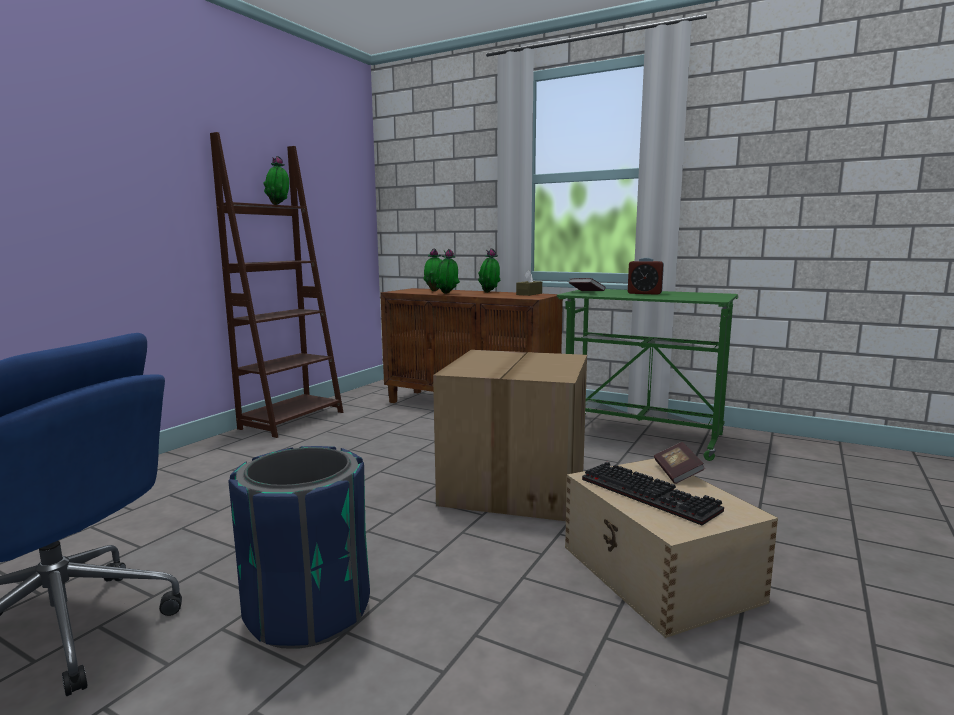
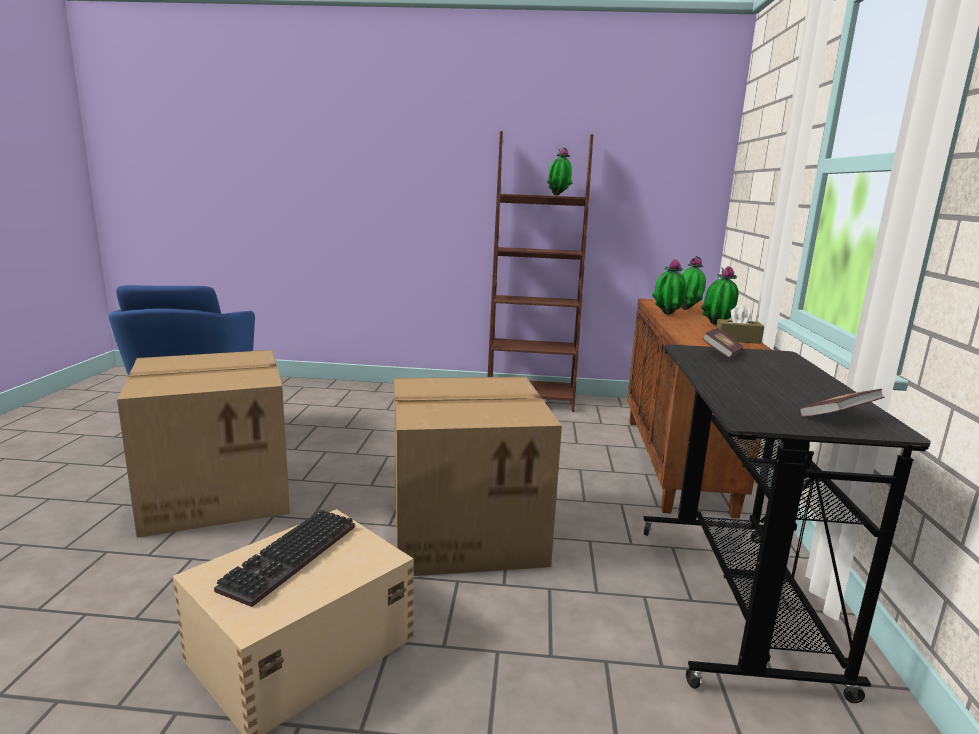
camera: 65 degrees right, 5 degrees up
(308, 611) = (219, 491): blue trash can -> cardboard box
(640, 435) = (732, 602): green desk -> black desk
(644, 293) = (773, 380): alarm clock -> none
(677, 473) = (362, 573): book -> book (837, 418)

